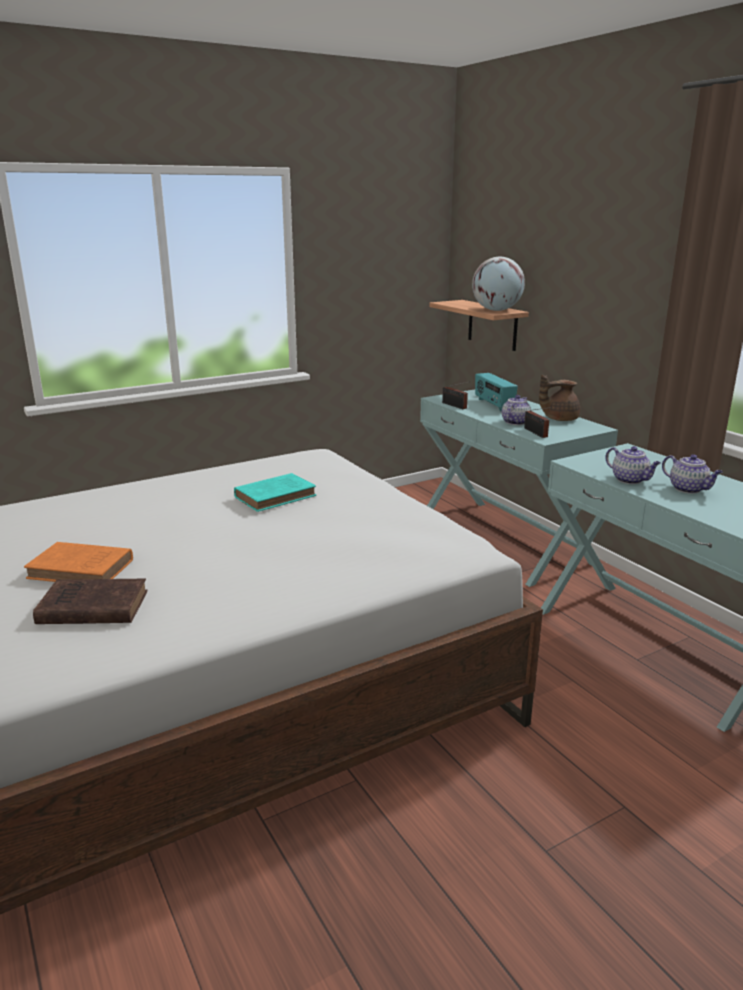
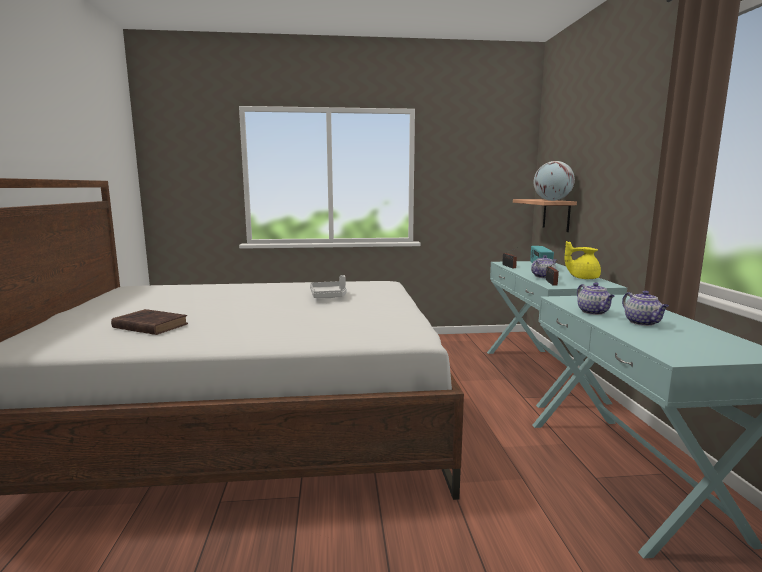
camera: 25 degrees right, 10 degrees down
(83, 569) = (174, 311): orange book -> none
(277, 496) = (329, 296): turquoise book -> grey tray
(559, 419) = (582, 278): brown teapot -> yellow teapot

